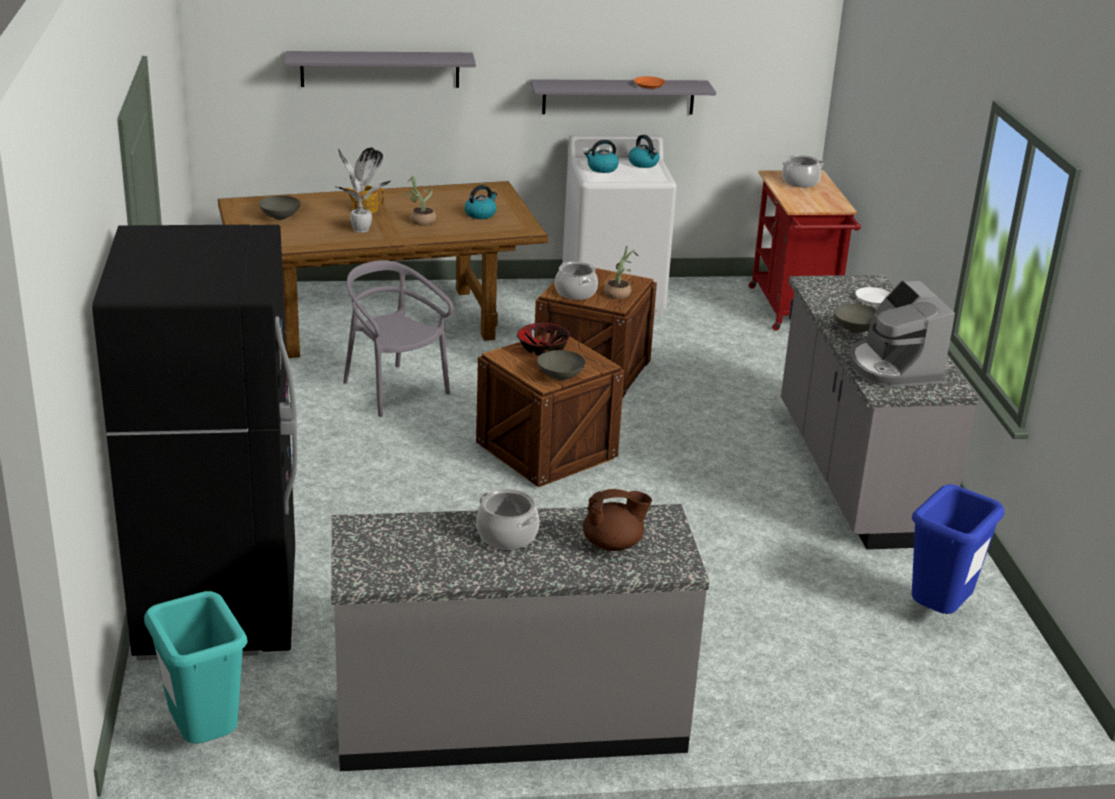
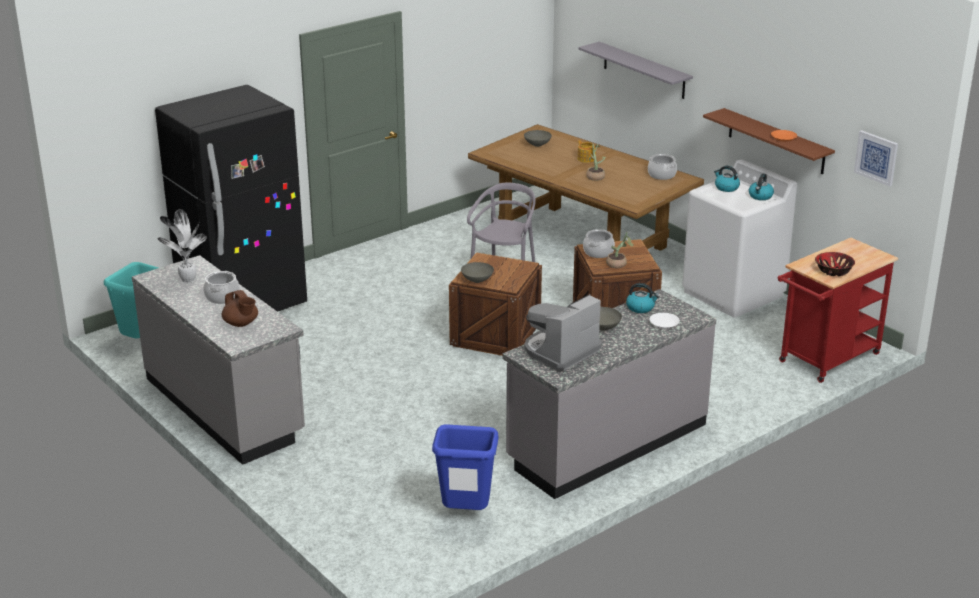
camera: 60 degrees right, 0 degrees up
(361, 230) = (555, 167): potted plant -> potted plant (187, 280)
(480, 214) = (634, 187): kettle -> kettle (641, 307)
(542, 349) = (505, 266): bowl -> bowl (833, 271)
(618, 97) = (776, 141): grey shelf -> brown shelf
(766, 70) = (876, 157): none -> picture
(800, 182) = (854, 255): cooking pot -> cooking pot (662, 175)

